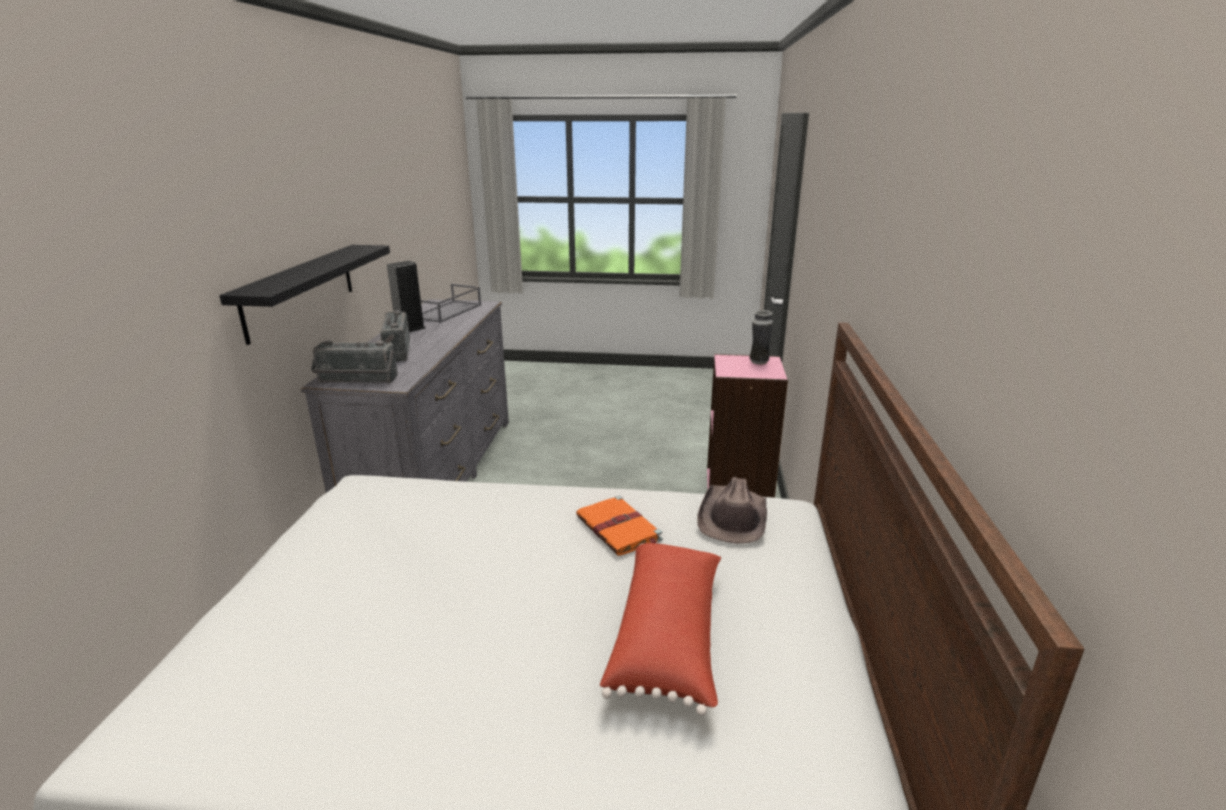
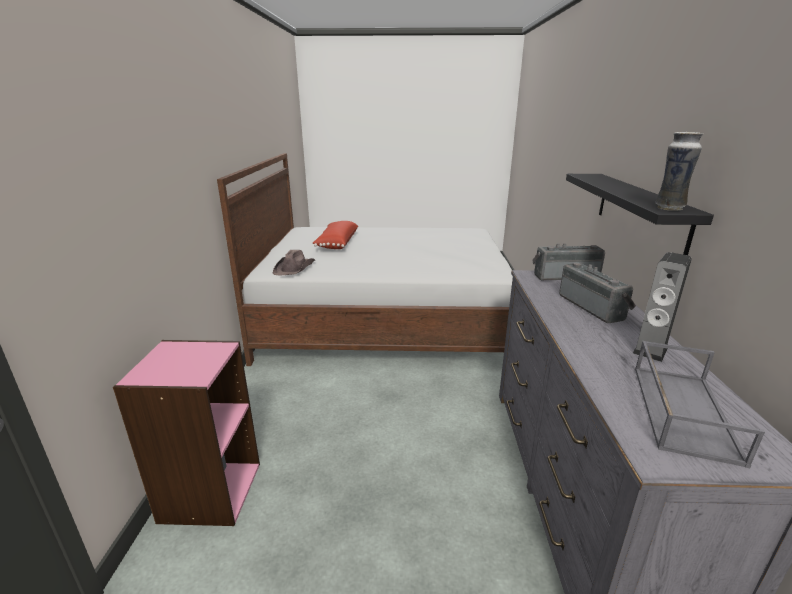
camera: 175 degrees right, 0 degrees up
(619, 529) = (352, 263): orange book -> none
(758, 362) = (160, 370): vase -> vase (669, 208)

